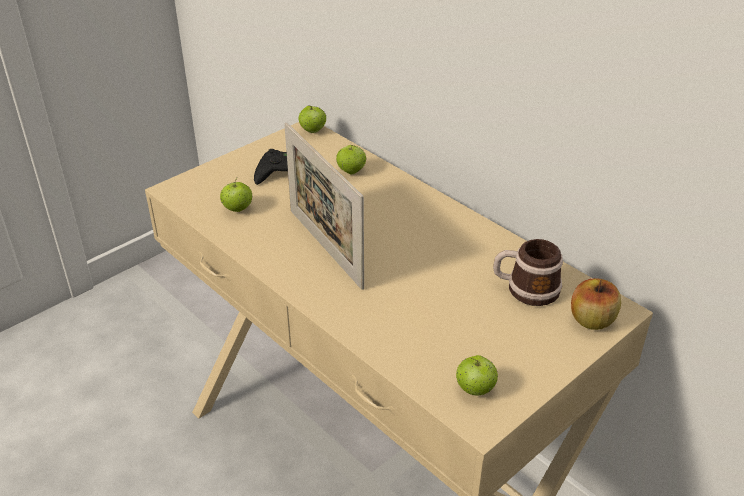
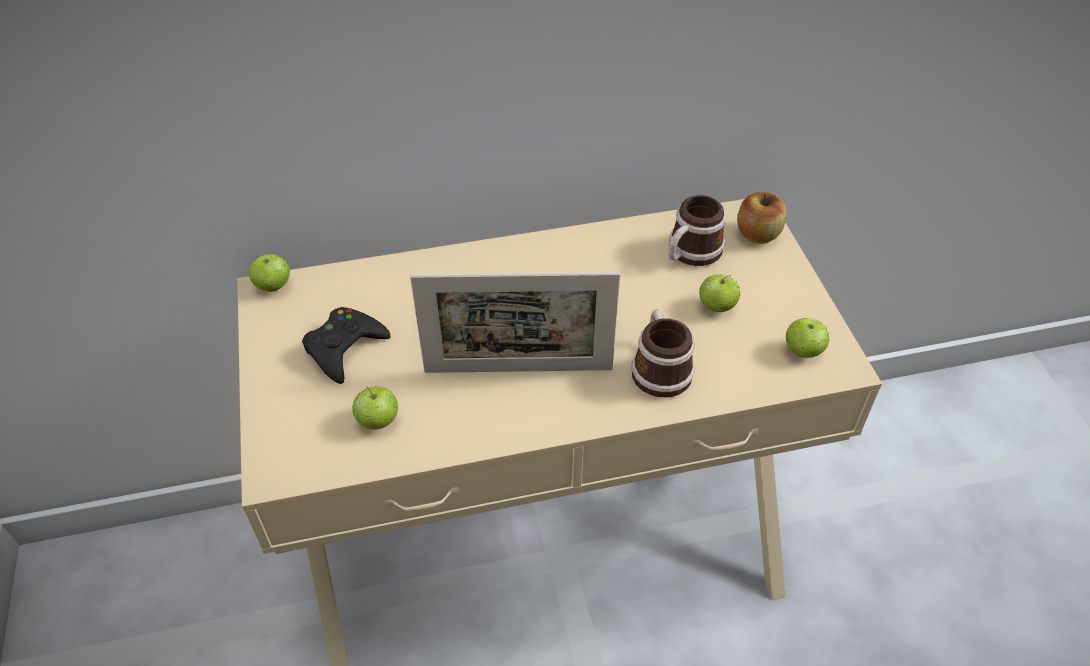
camera: 60 degrees left, 10 degrees up
(351, 171) = (392, 289): apple -> apple (716, 307)
(384, 313) = (659, 368): none -> mug

